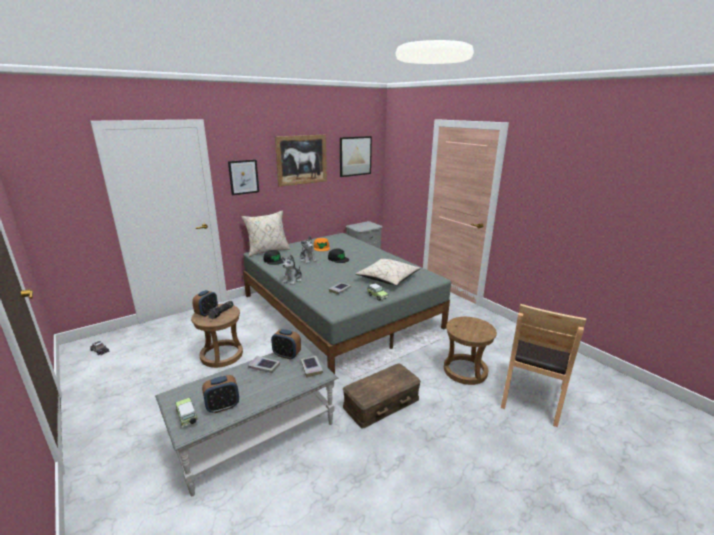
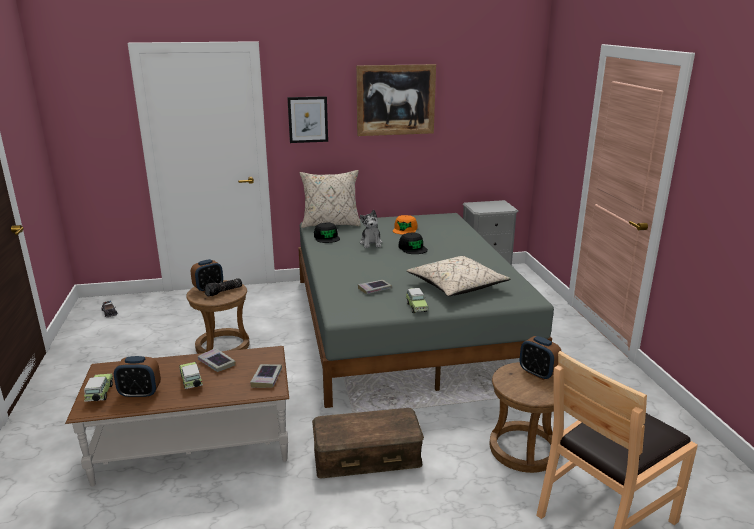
camera: 25 degrees right, 0 degrees up
(255, 434) = (194, 445): grey coffee table -> brown coffee table
(257, 386) = (191, 382): none -> toy car
(286, 355) = (252, 356): alarm clock -> alarm clock (538, 373)
(293, 280) = (327, 266): plush toy -> none
(355, 156) = (486, 98): picture -> none

